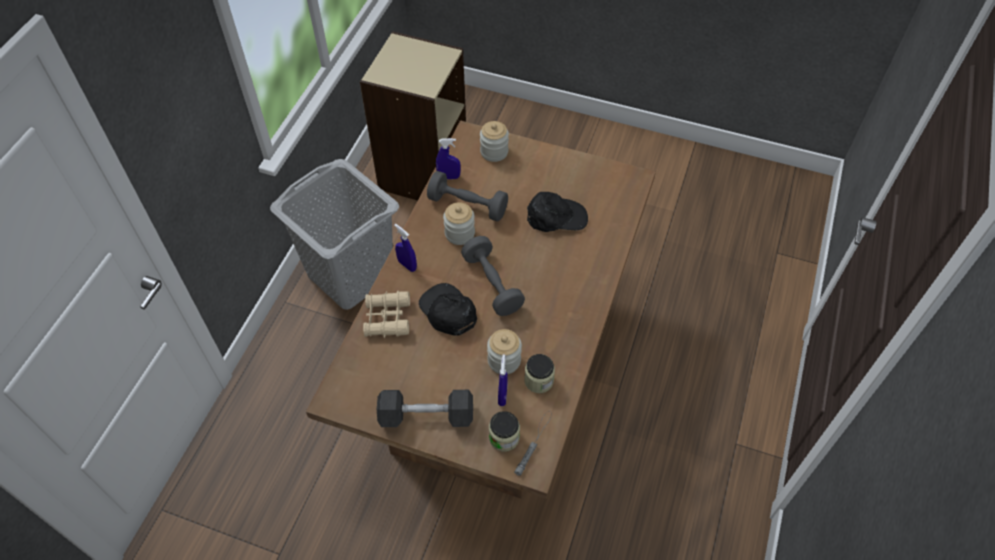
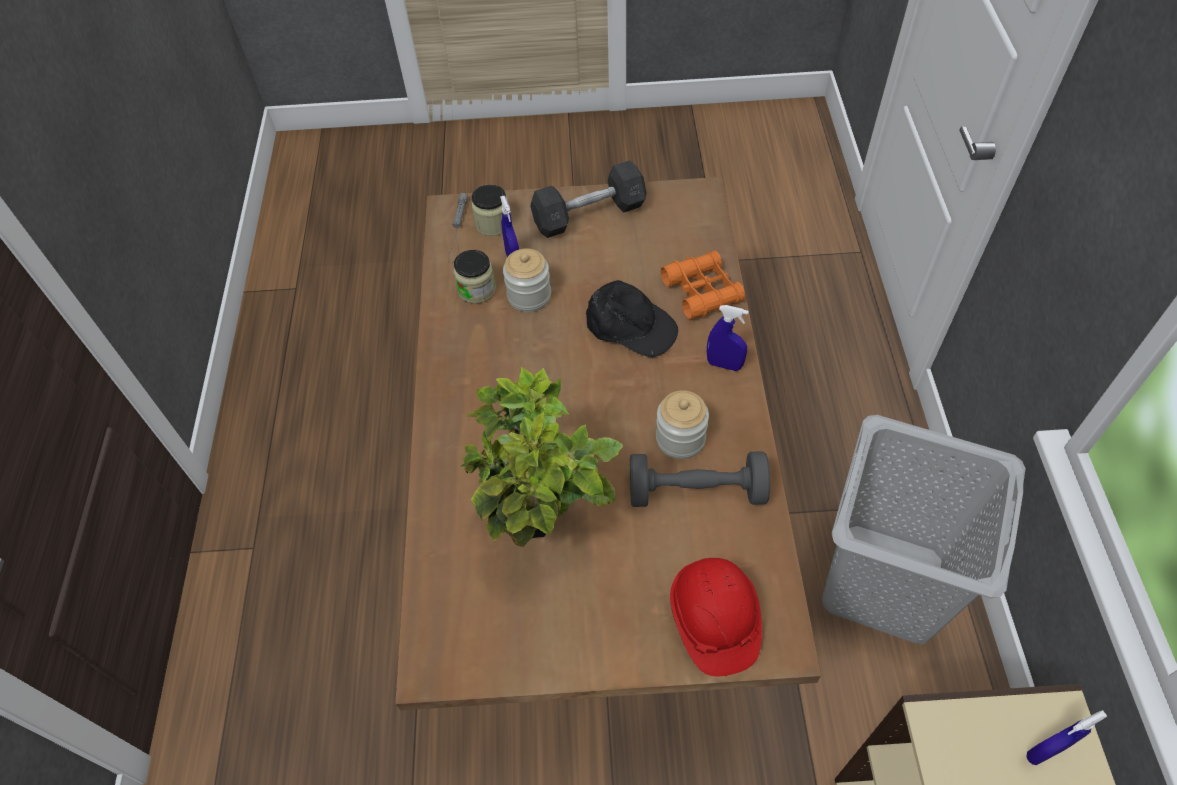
camera: 160 degrees right, 0 degrees up
(387, 318) = (702, 291): beige binoculars -> orange binoculars
(449, 177) = (759, 533): blue spray bottle -> blue spray bottle (1044, 751)
(492, 284) = (591, 382): grey dumbbell -> none
(494, 152) = (714, 621): jar -> red hard hat
(556, 217) = (544, 526): black cap -> potted plant

